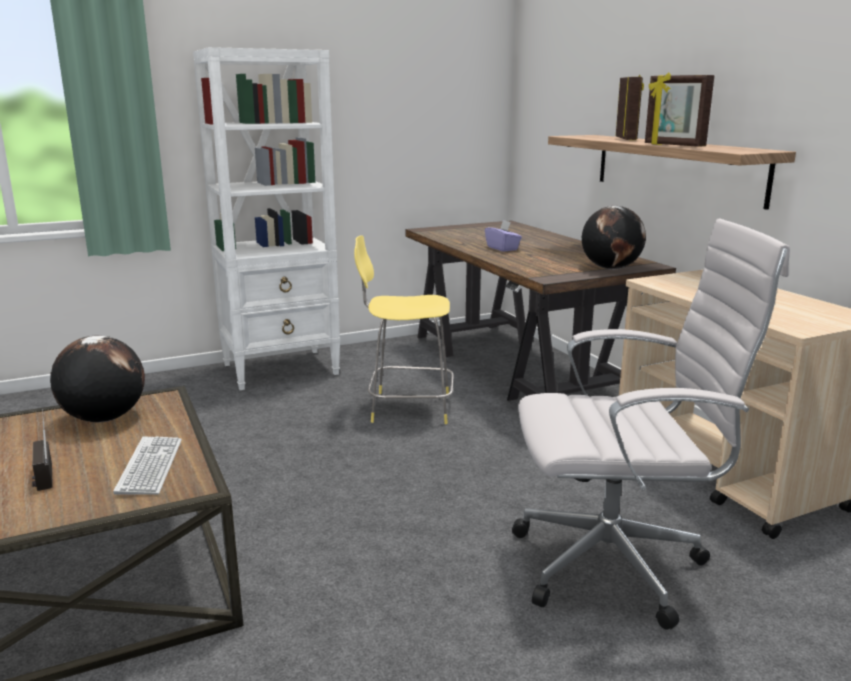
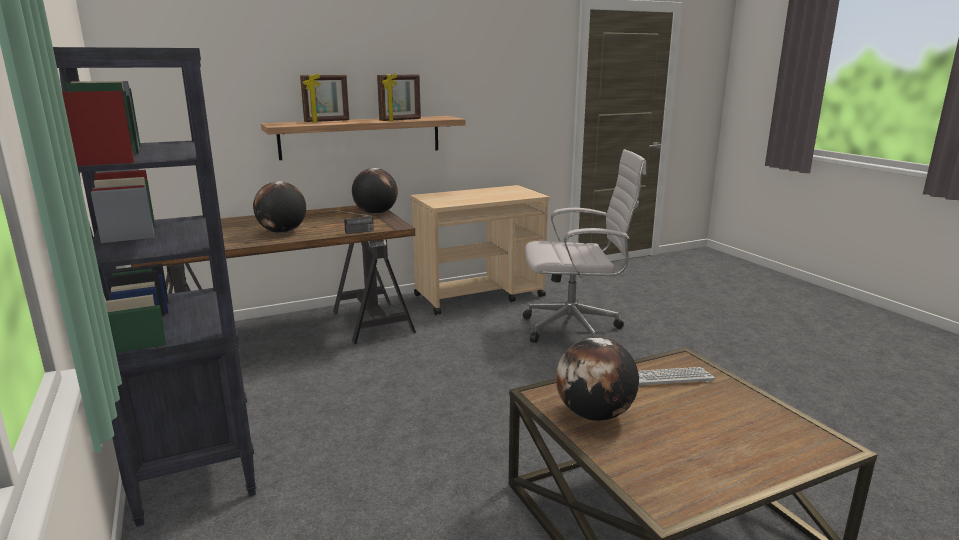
camera: 90 degrees left, 0 degrees up
(42, 470) = (698, 419): radio -> radio (352, 232)
(282, 369) = (195, 469): white bookcase -> black bookcase
(407, 407) = (354, 385): yellow stool -> none
(502, 248) = (282, 232): purple tissue box -> globe
(617, 565) = (576, 329): white office chair -> white office chair turned 90 degrees clockwise
(626, 139) = (327, 121): picture frame -> picture frame turned 150 degrees clockwise

